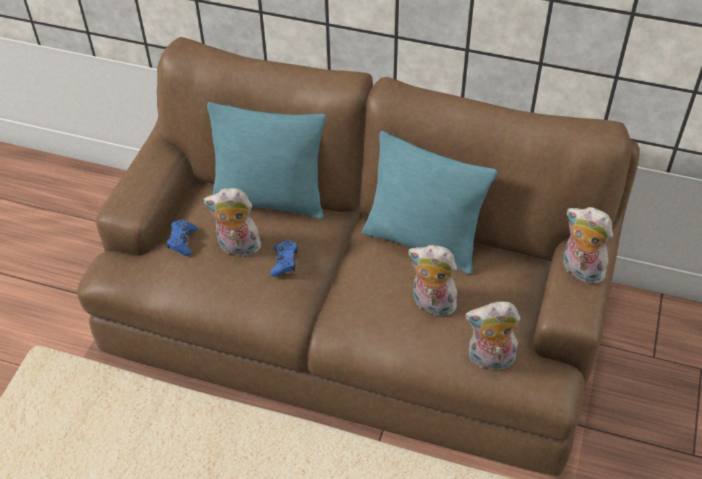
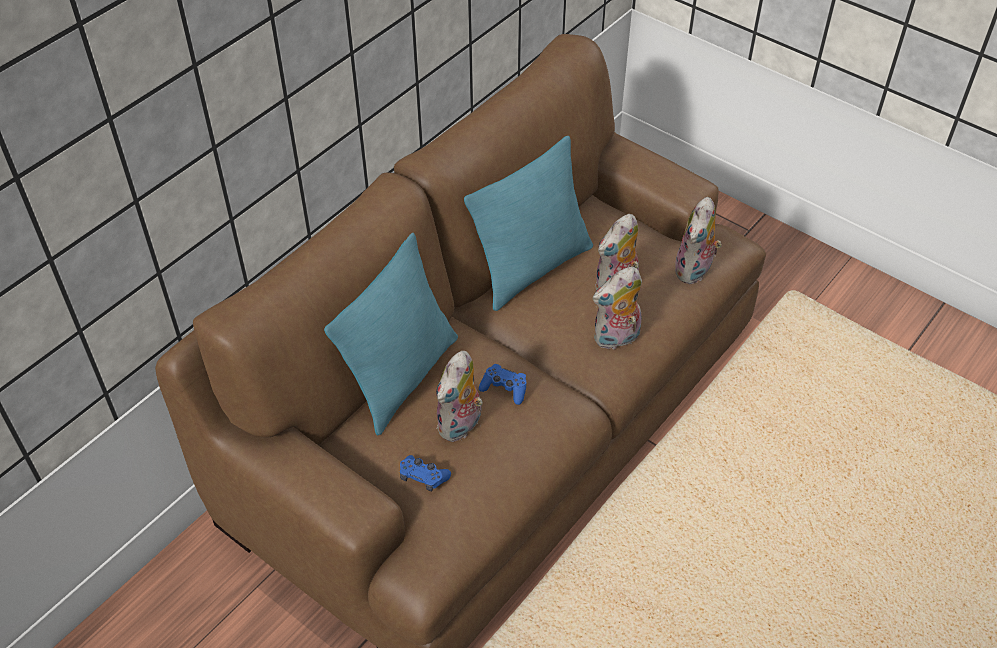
camera: 70 degrees left, 0 degrees up
(579, 270) = (640, 164): plush toy -> plush toy (616, 339)

